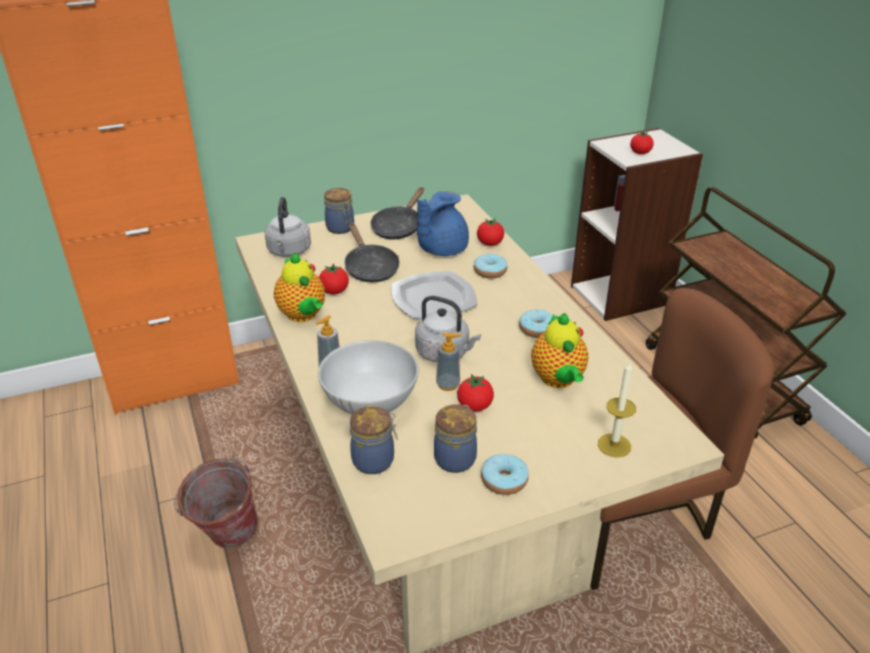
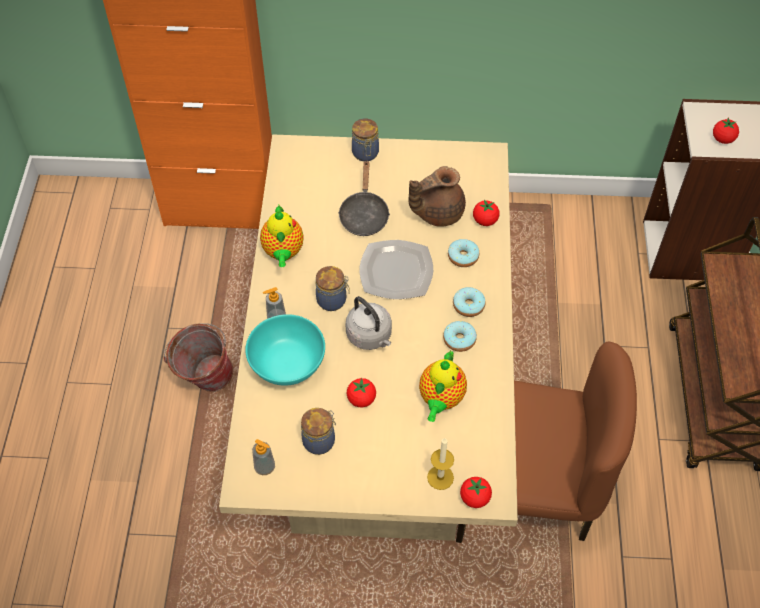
camera: 25 degrees right, 20 degrees up
(289, 252) = (307, 170): grey kettle -> none
(334, 291) = (320, 233): tomato -> tomato (475, 498)
(371, 403) = (288, 365): white bowl -> turquoise bowl
(375, 460) = (264, 419): jar -> jar (333, 300)
(398, 227) = (416, 169): black frying pan -> none
(440, 249) = (437, 212): blue teapot -> brown teapot
(448, 384) = (354, 370): soap dispenser -> soap dispenser (265, 467)
(504, 480) = (341, 474): donut -> donut (468, 305)

